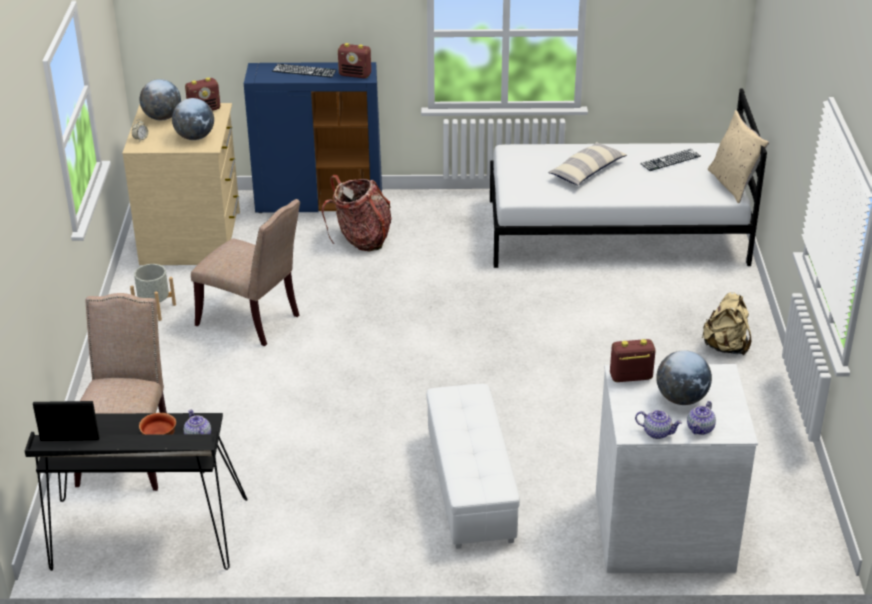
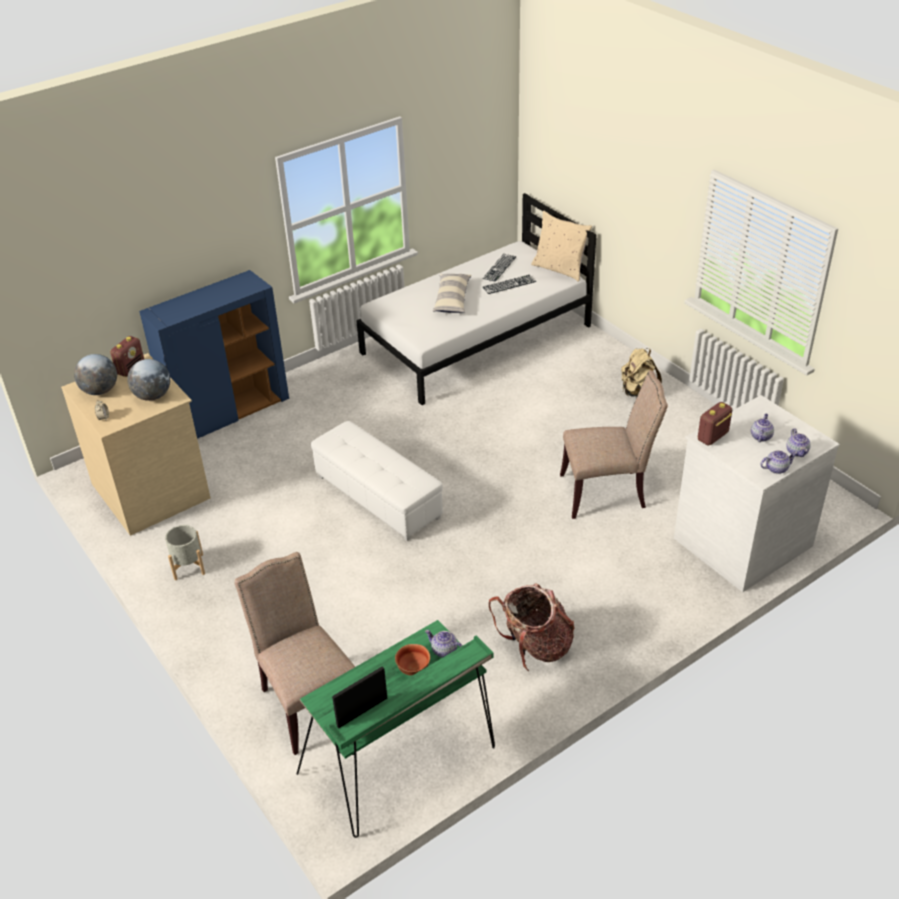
camera: 35 degrees left, 5 degrees up
(146, 537) = (401, 761): black desk -> green desk
(253, 320) = (284, 535): beige chair -> beige chair (607, 492)
(304, 71) = (198, 299): keyboard -> keyboard (509, 284)
(355, 75) = (247, 287): radio -> none
(361, 239) = (297, 428): backpack -> backpack (535, 647)
(471, 486) = (591, 580): white ottoman -> white ottoman (379, 497)
(681, 399) = (760, 436): globe -> teapot

